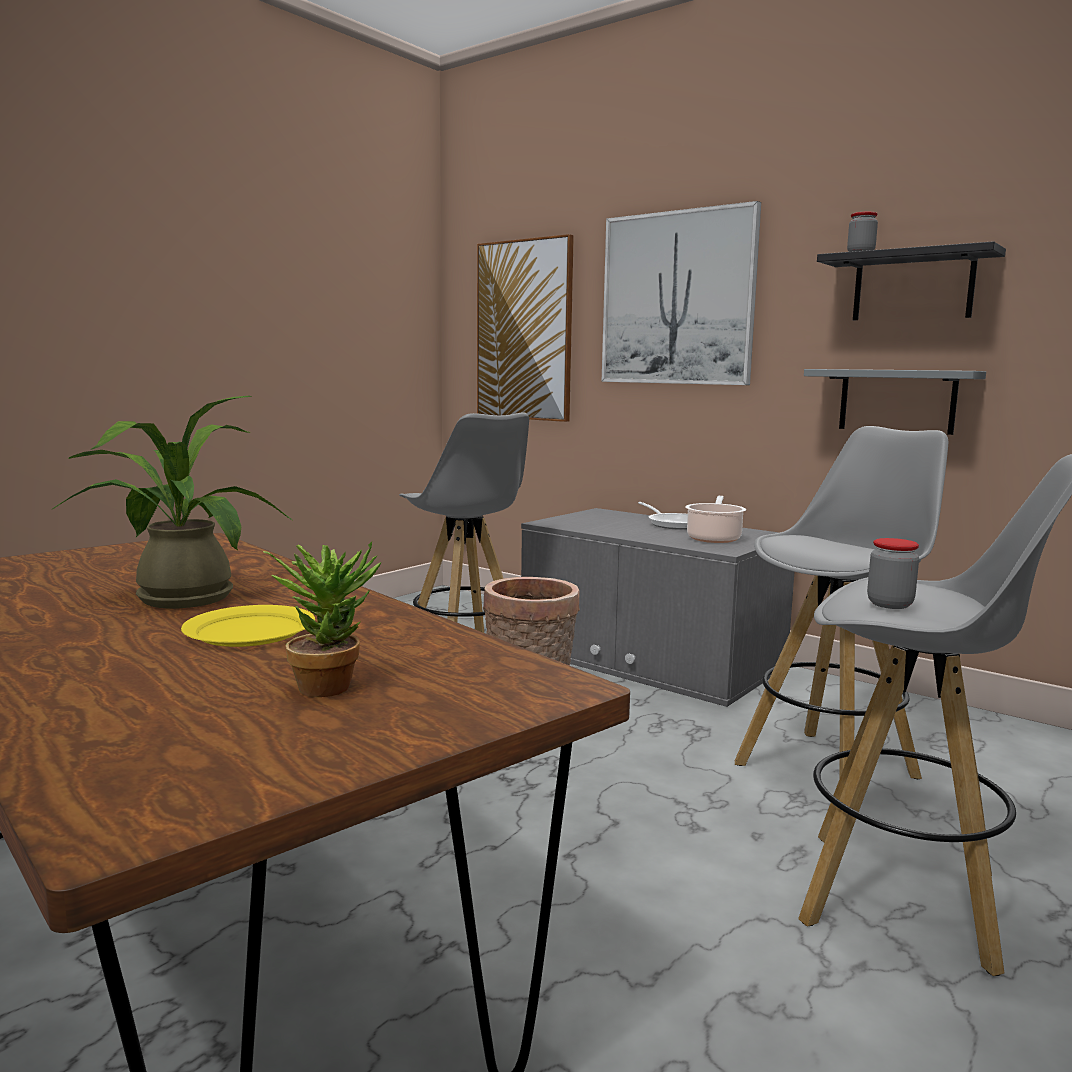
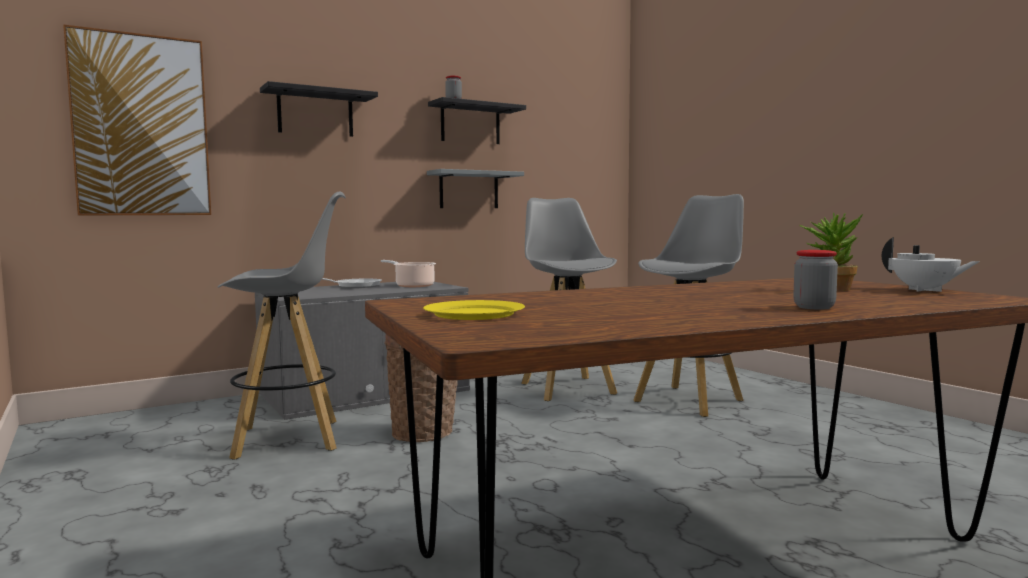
camera: 70 degrees left, 5 degrees down
(177, 596) = (640, 301): potted plant -> none
(249, 631) = (734, 294): yellow plate -> yellow plate (473, 314)
(312, 759) = (924, 290): none -> white teapot
(677, 299) = (315, 113): picture -> black shelf
(889, 604) = (692, 262): jar -> jar (814, 307)

